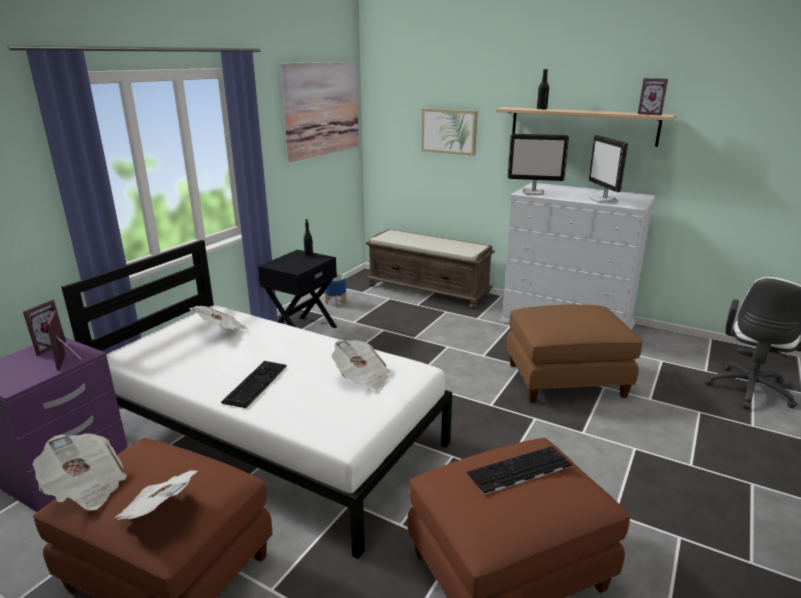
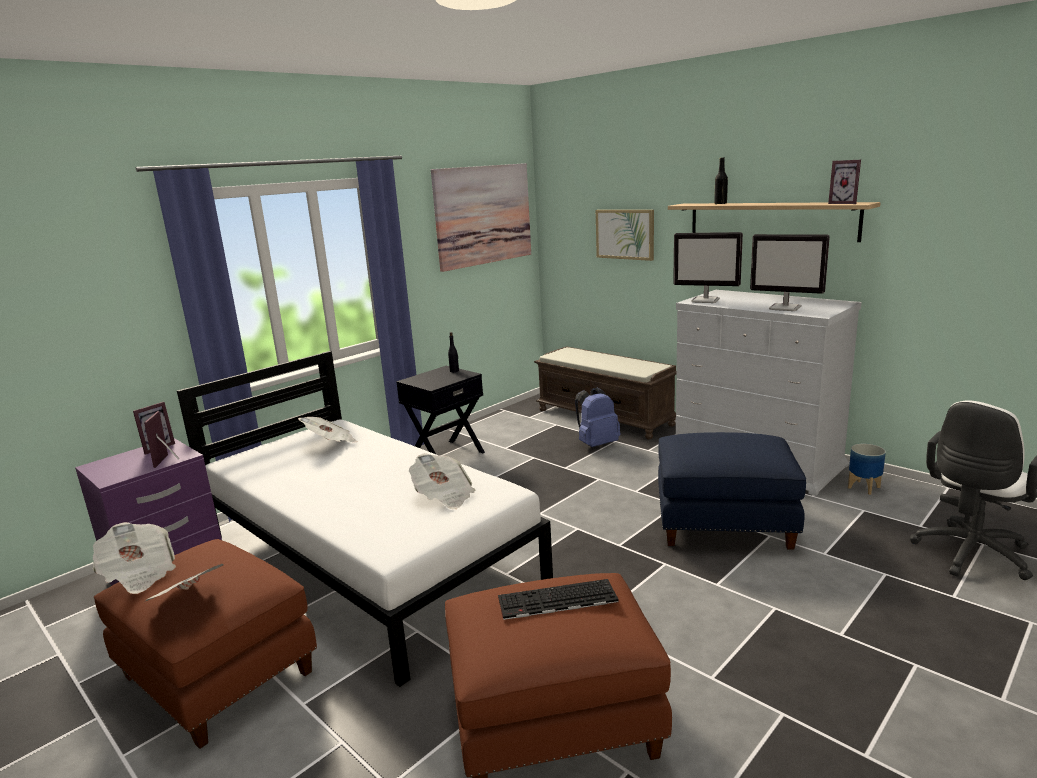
camera: 15 degrees right, 5 degrees down
(255, 383) = (335, 494): keyboard -> none
(336, 302) = (495, 427): planter -> planter (864, 487)
(432, 315) = (596, 444): none -> blue backpack
(565, 379) = (724, 523): brown ottoman -> blue ottoman
(604, 200) = (786, 308): monitor -> monitor turned 60 degrees counterclockwise

